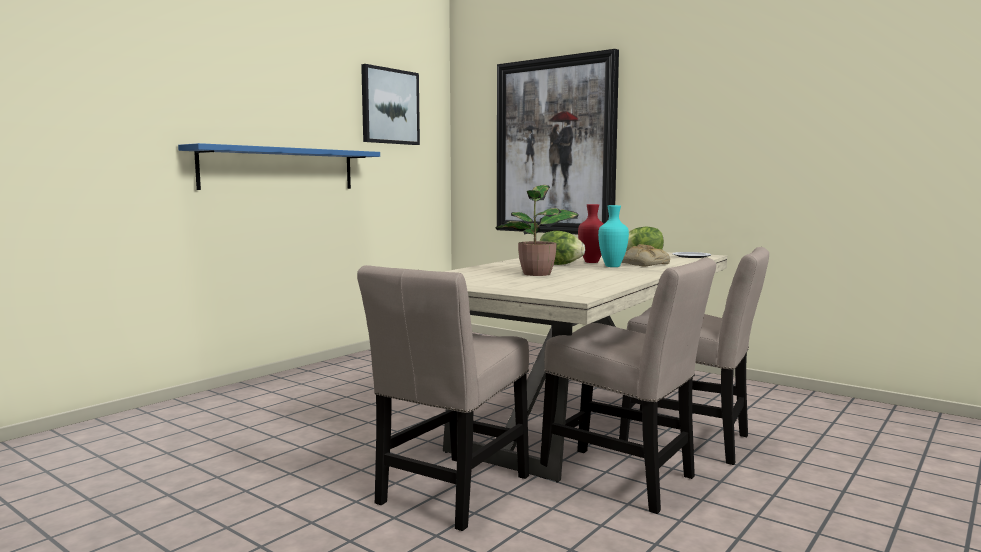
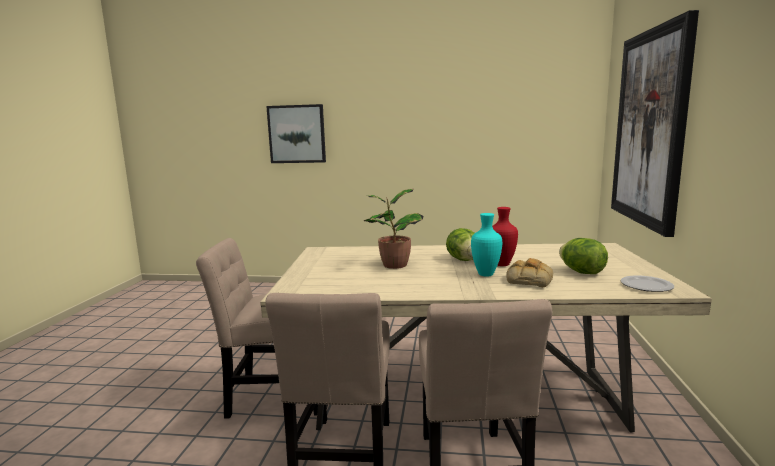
camera: 60 degrees right, 5 degrees up
(280, 169) = (416, 151): blue shelf -> none
(389, 106) = (525, 95): picture -> picture (297, 134)

